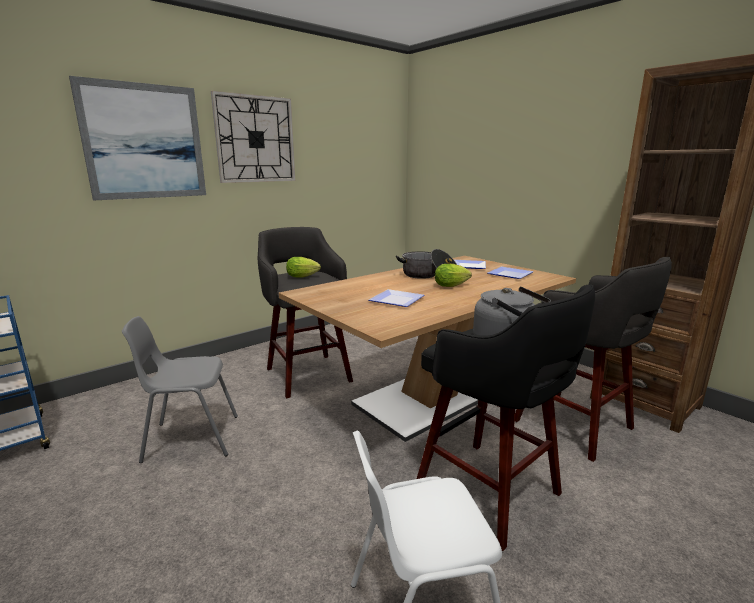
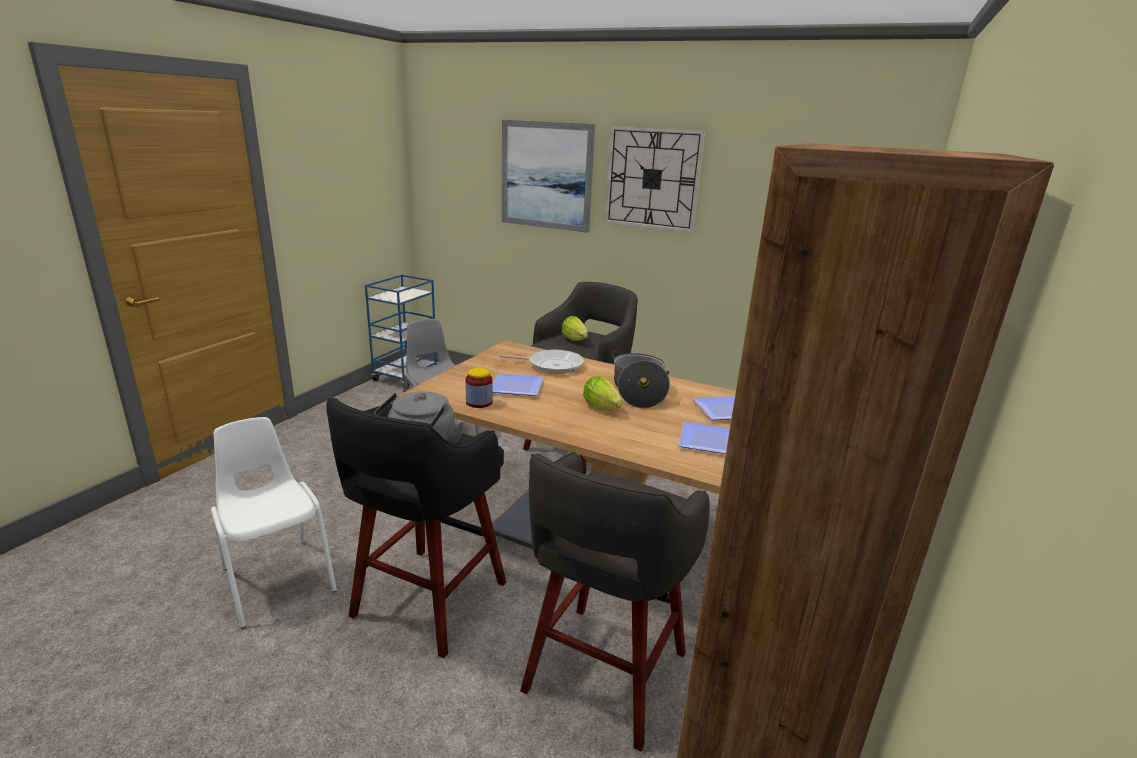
camera: 65 degrees right, 5 degrees up
(358, 286) = (552, 365): none -> frying pan
(420, 314) = (479, 402): none -> jar

